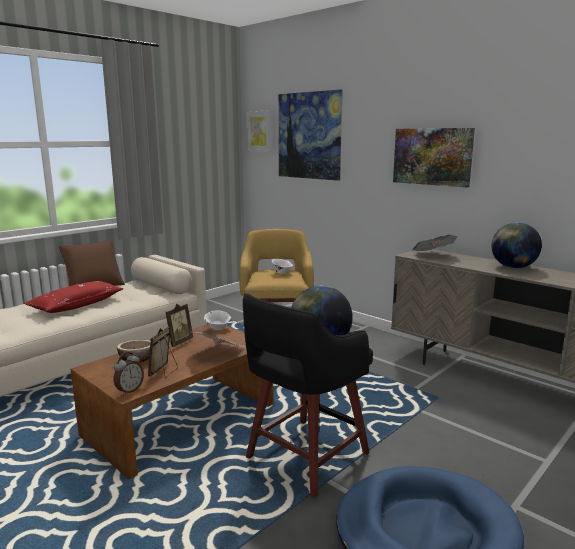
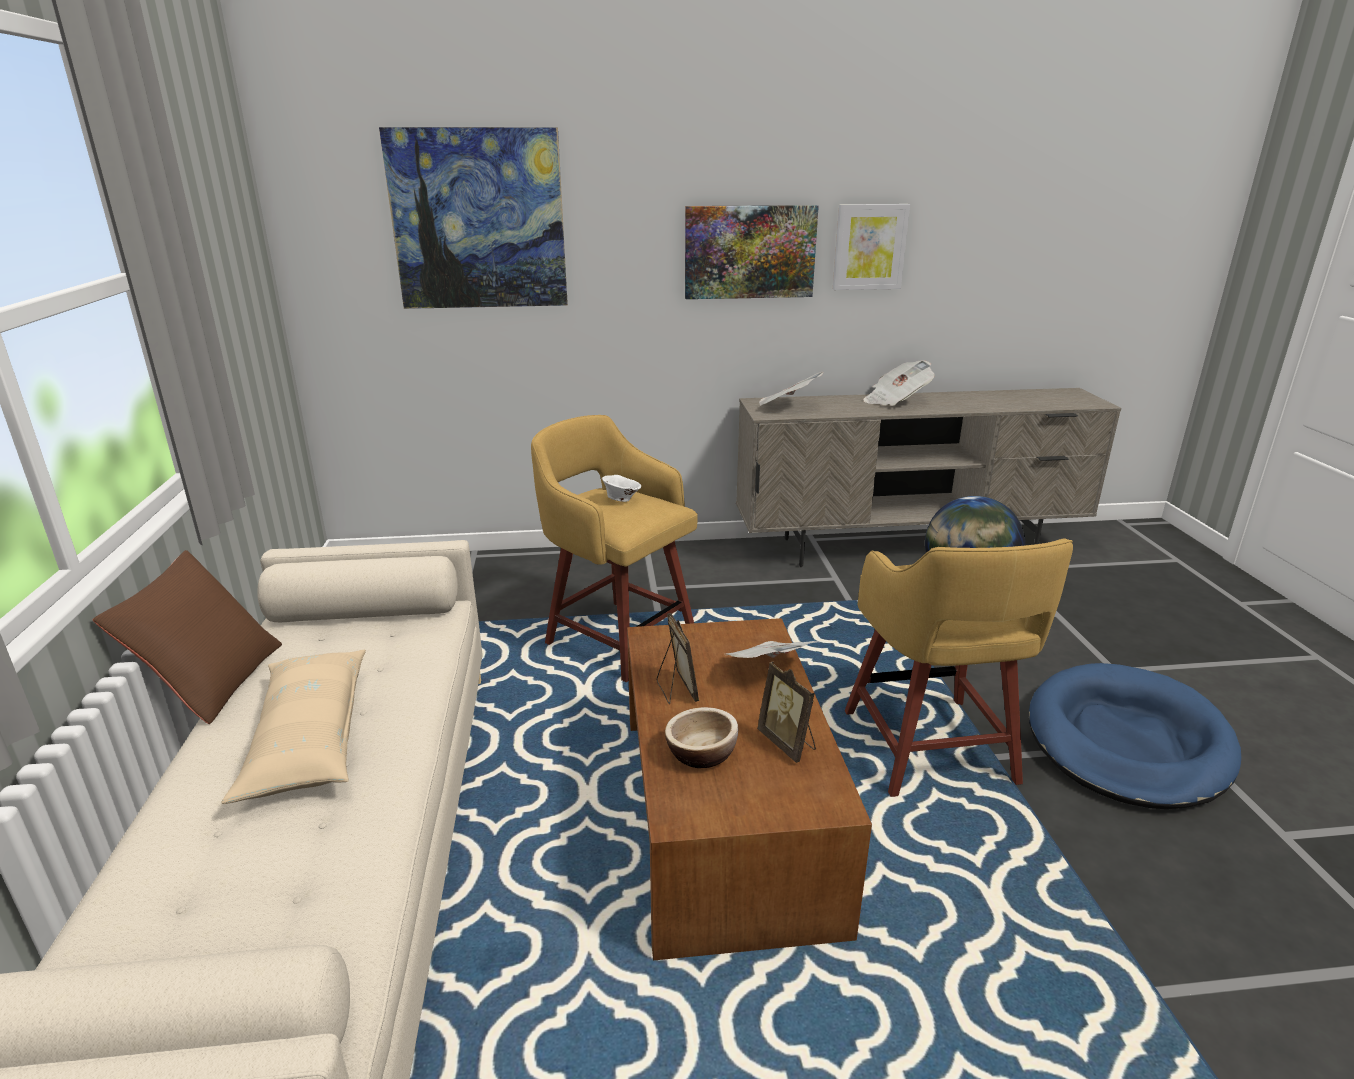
camera: 50 degrees left, 10 degrees up
(77, 305) = (308, 738): red pillow -> beige pillow
(129, 390) = (826, 800): alarm clock -> none
(218, 328) = (663, 636): white bowl -> none
(260, 131) = (330, 211): picture -> picture (869, 247)
(304, 457) = (929, 750): black stool -> yellow stool
(513, 267) = (896, 401): globe -> newspaper

